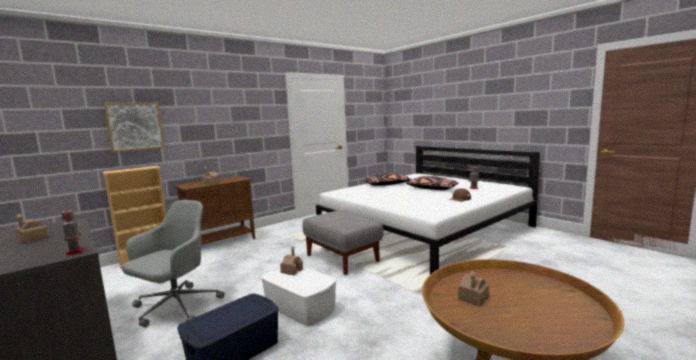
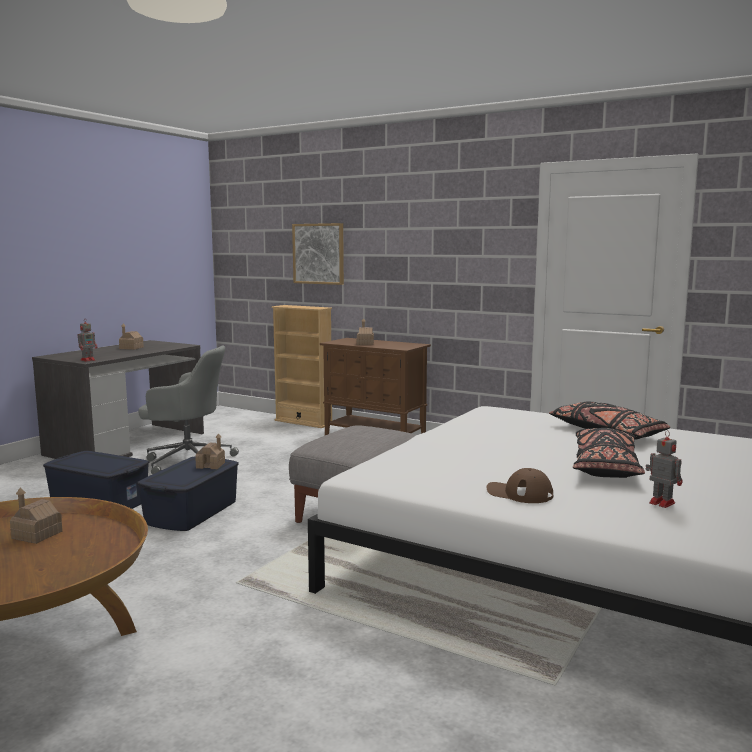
camera: 70 degrees right, 0 degrees up
(299, 307) = (191, 512): white storage box -> blue storage box

